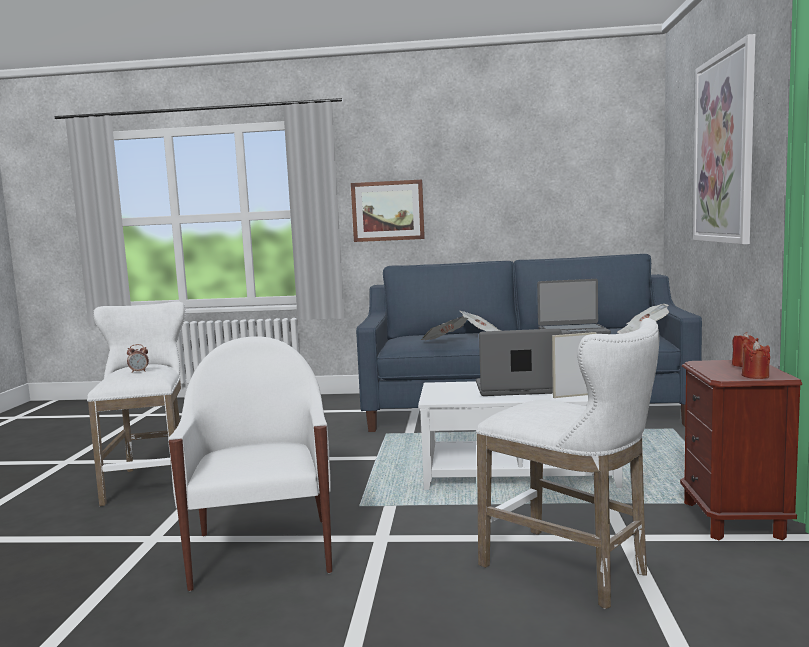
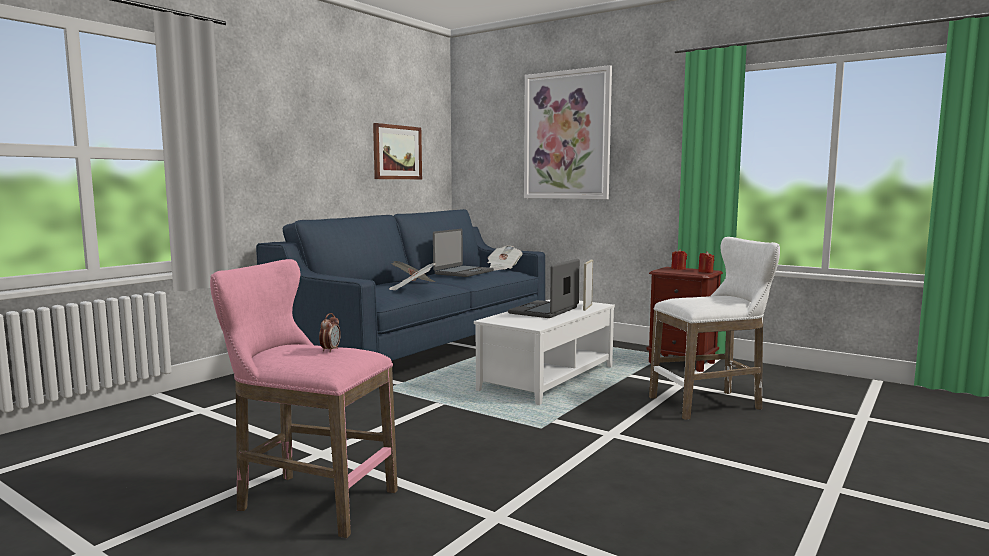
camera: 60 degrees left, 0 degrees up
(150, 481) = (309, 501): white stool -> pink stool
(263, 551) = (588, 474): white armchair -> none
(388, 211) = (262, 160): picture -> picture (397, 152)

